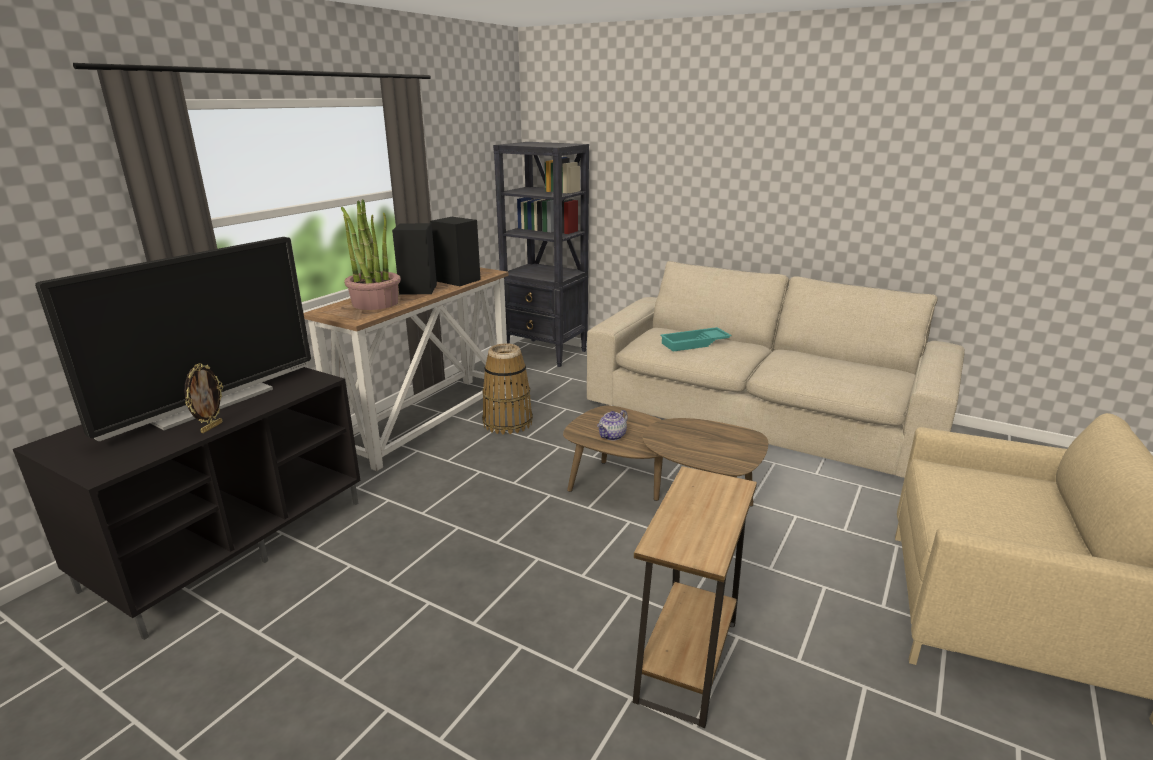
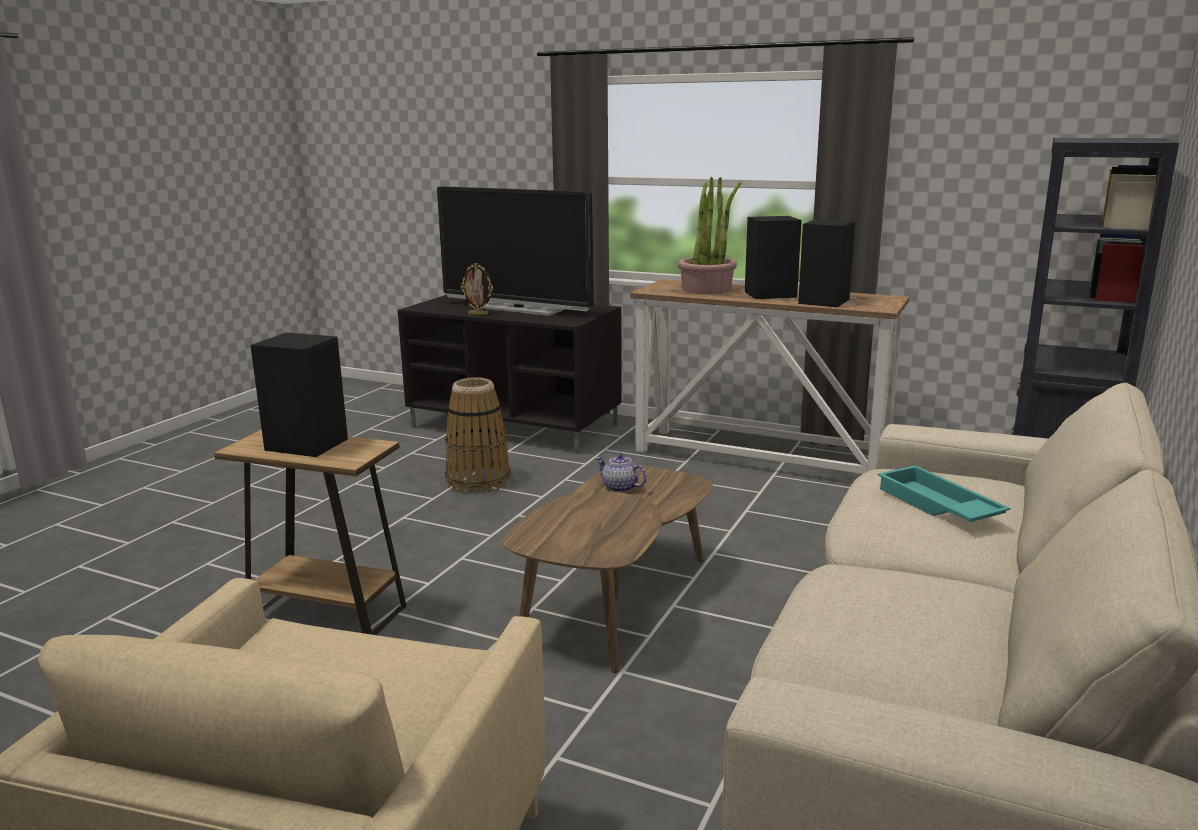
camera: 85 degrees right, 5 degrees down
(507, 422) = (779, 496): basket -> basket (478, 481)
(696, 513) = (308, 445): none -> black speaker

